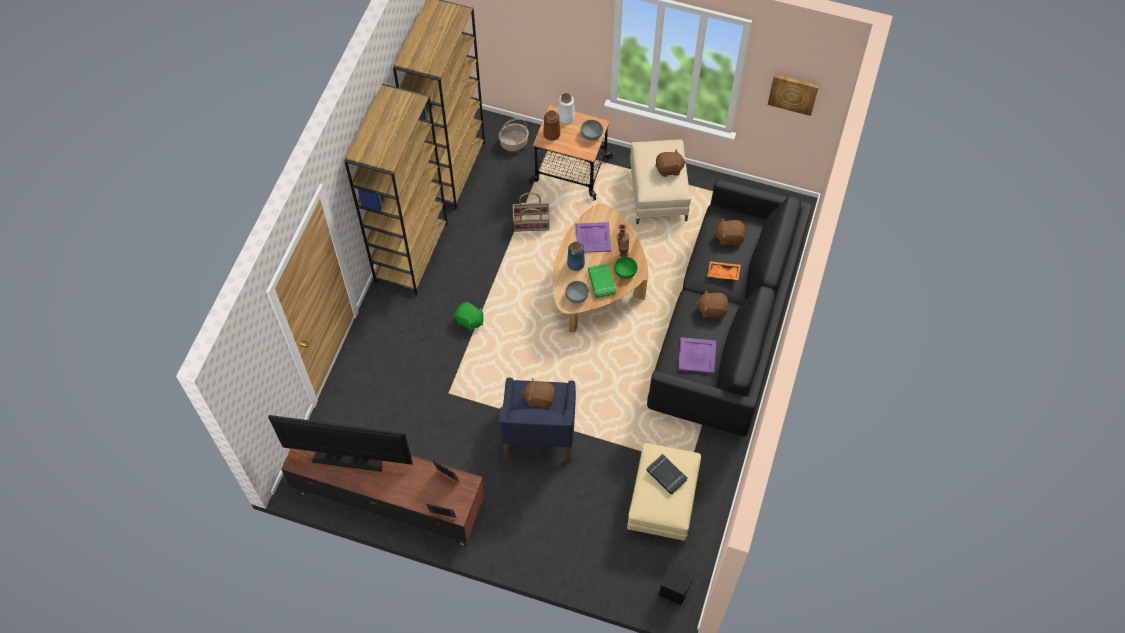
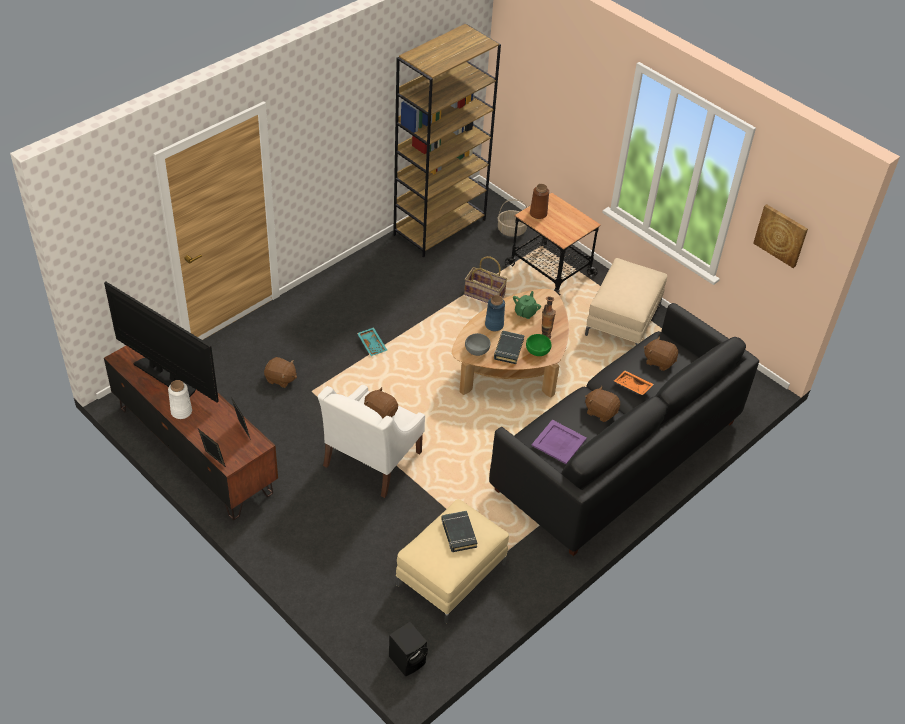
camera: 25 degrees right, 15 degrees down
(411, 252) = (359, 272): brown bookcase -> none
(469, 321) = (372, 344): green plush toy -> turquoise tray
(538, 432) = (371, 459): blue armchair -> white armchair
(566, 117) = (561, 207): white vase -> white vase (181, 412)
(591, 134) = (575, 227): grey bowl -> none
(593, 238) = (525, 312): purple tray -> green teapot
(601, 282) = (508, 349): green book -> black book
(669, 169) = (637, 289): brown plush toy -> brown plush toy (280, 379)

